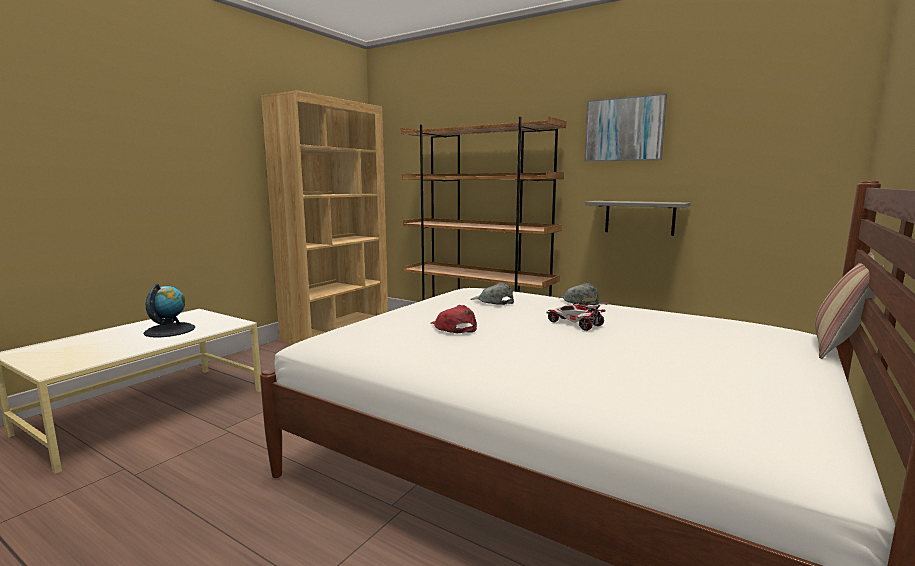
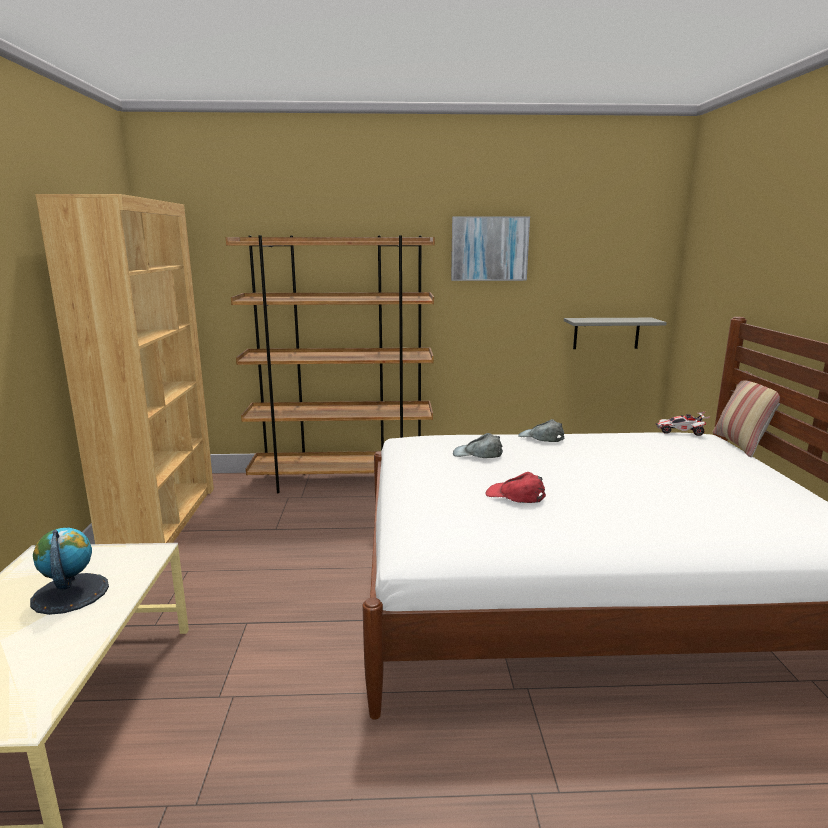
camera: 35 degrees left, 5 degrees up
(574, 324) = (590, 465): toy car -> toy car (680, 432)
(639, 217) = (506, 336): grey shelf -> grey shelf (606, 333)

